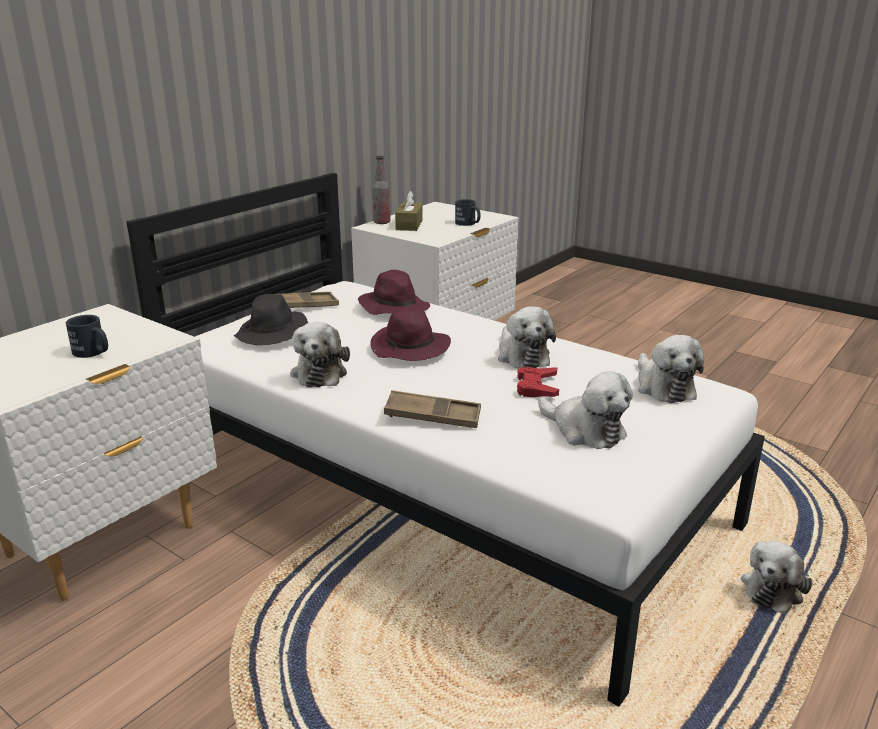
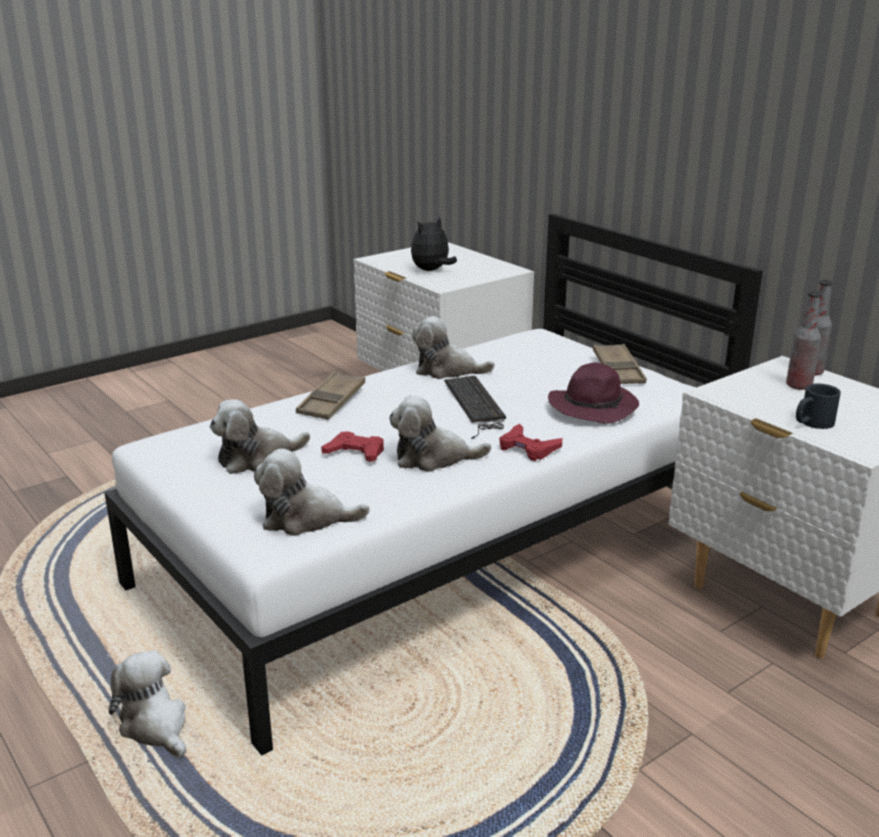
camera: 105 degrees right, 0 degrees up
(93, 353) = (431, 270): black mug -> plush toy
(273, 334) = (543, 356): black hat -> none
(409, 225) = (798, 386): brown tissue box -> bottle
(411, 348) = (475, 405): purple hat -> keyboard
(480, 325) = (528, 448): none -> red game controller

